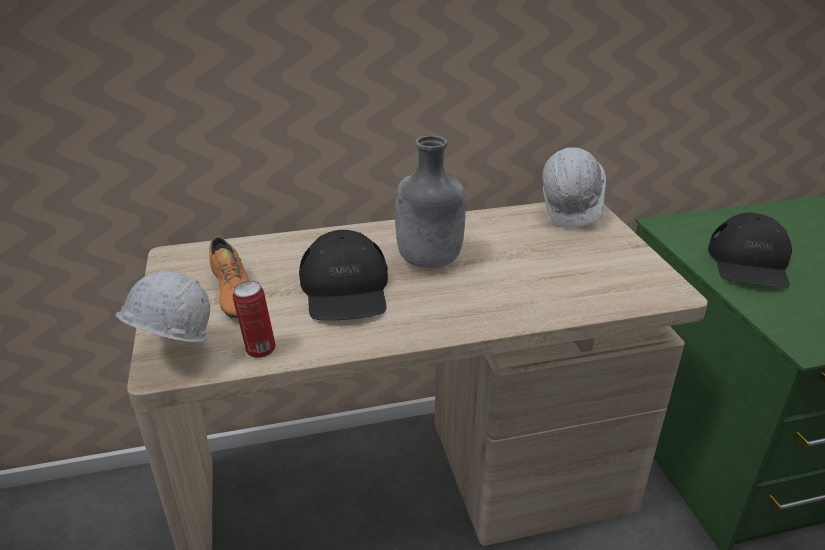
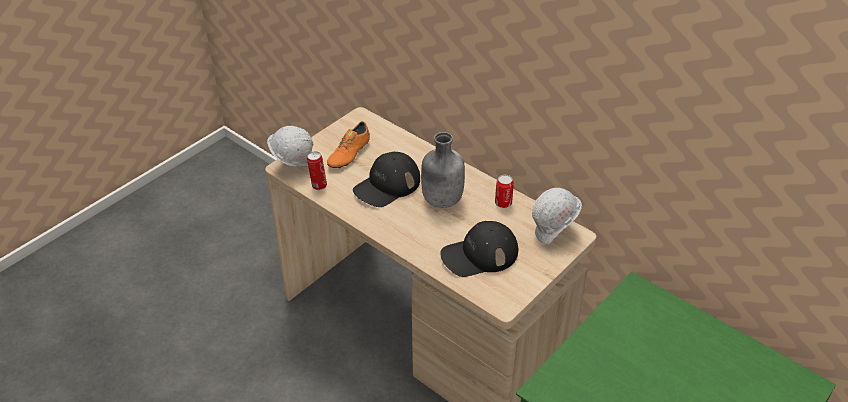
camera: 55 degrees right, 10 degrees up
(484, 225) = (503, 203): none -> can
(749, 263) = (624, 343): black cap -> black cap (479, 255)

